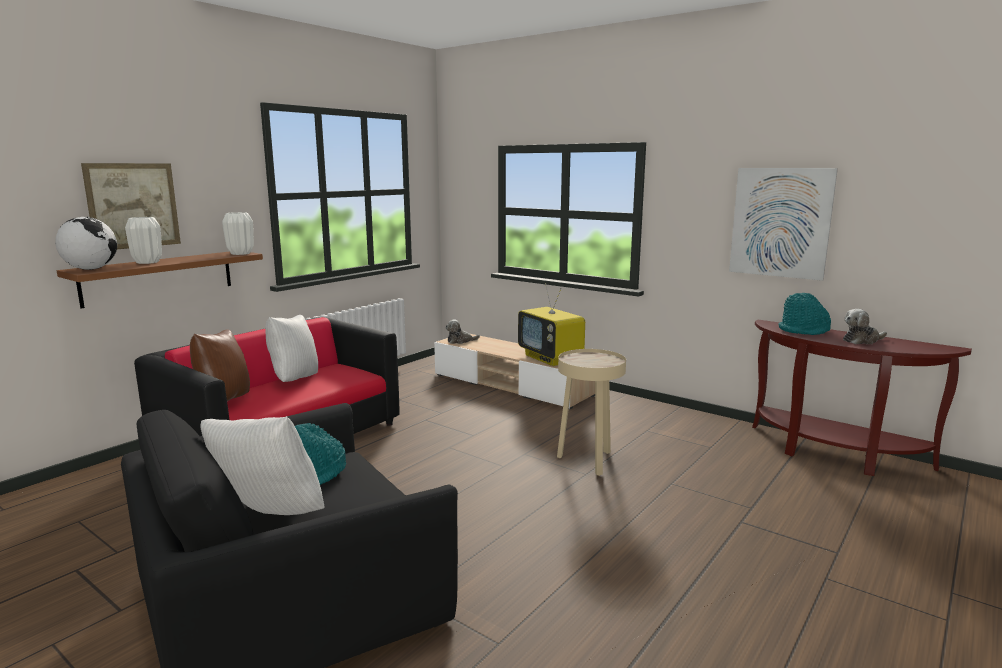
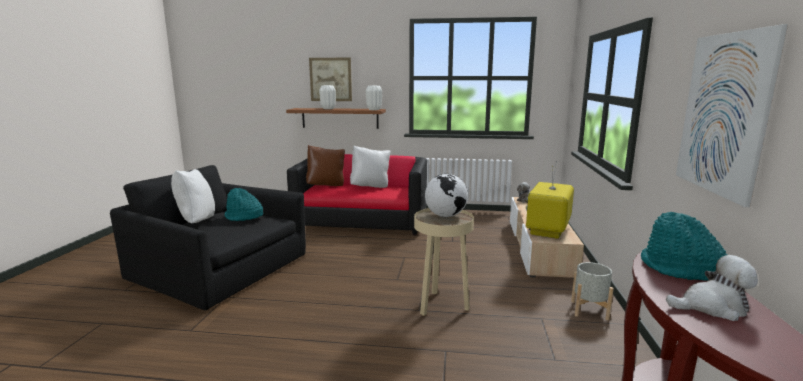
camera: 60 degrees right, 0 degrees up
(90, 269) = (301, 108): globe -> globe (445, 216)
(648, 411) = (589, 310): none -> grey planter
(862, 340) = (712, 307): plush toy -> plush toy turned 135 degrees clockwise

